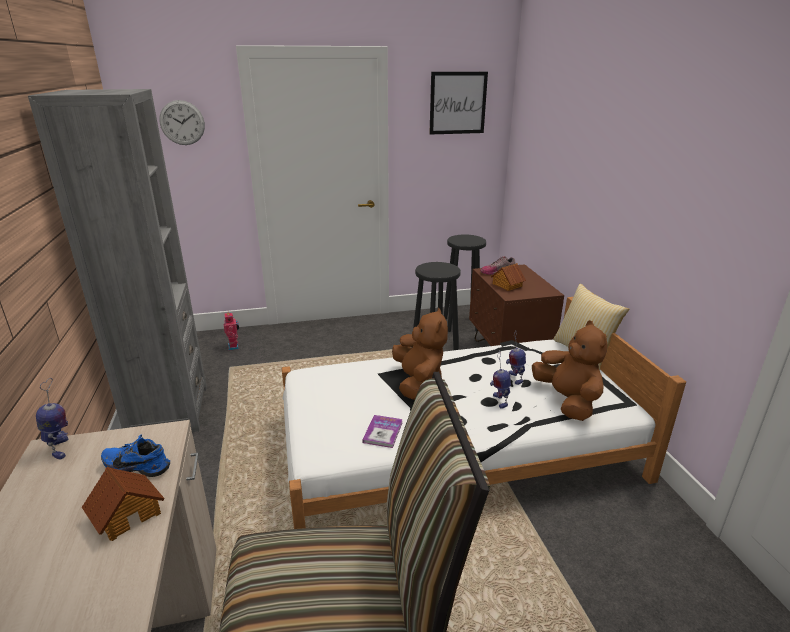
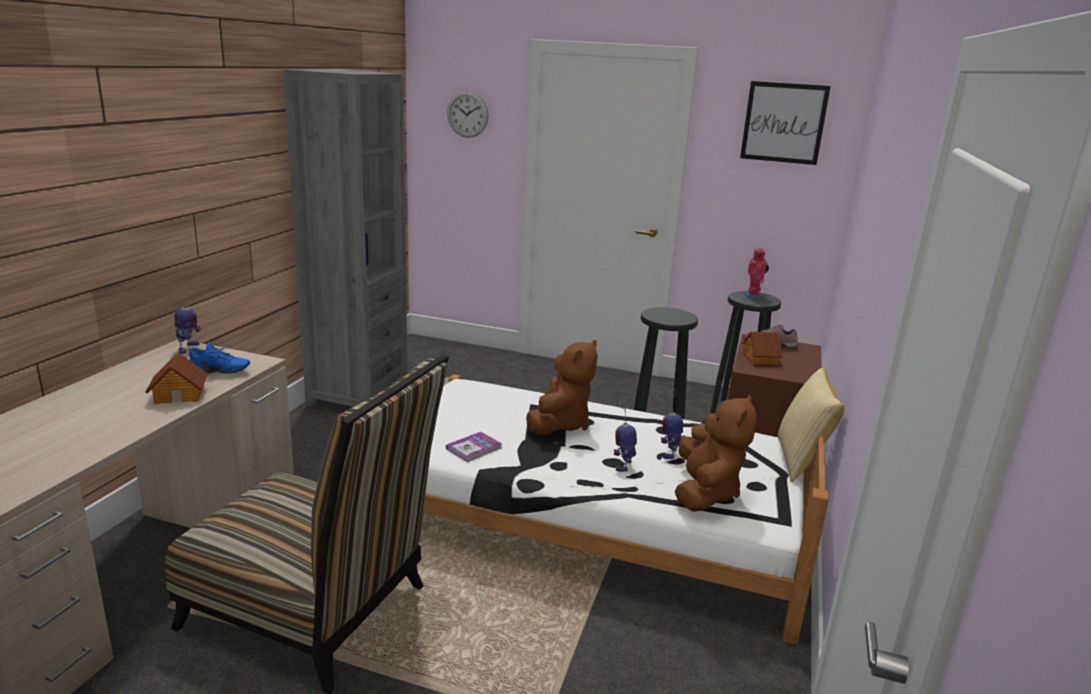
camera: 30 degrees right, 5 degrees down
(139, 466) = (219, 373): blue shoe -> blue shoe turned 135 degrees clockwise
(234, 346) = (465, 361): toy robot -> toy robot (754, 296)

